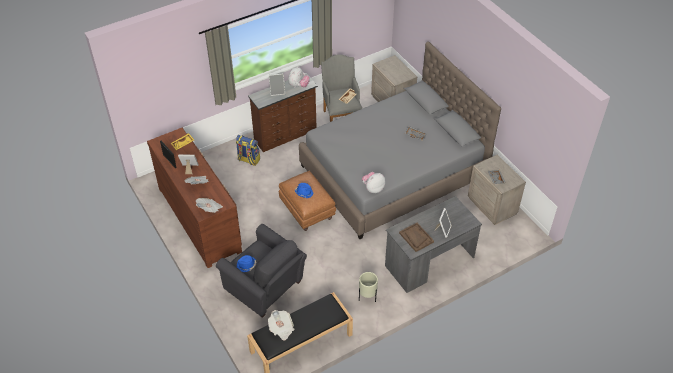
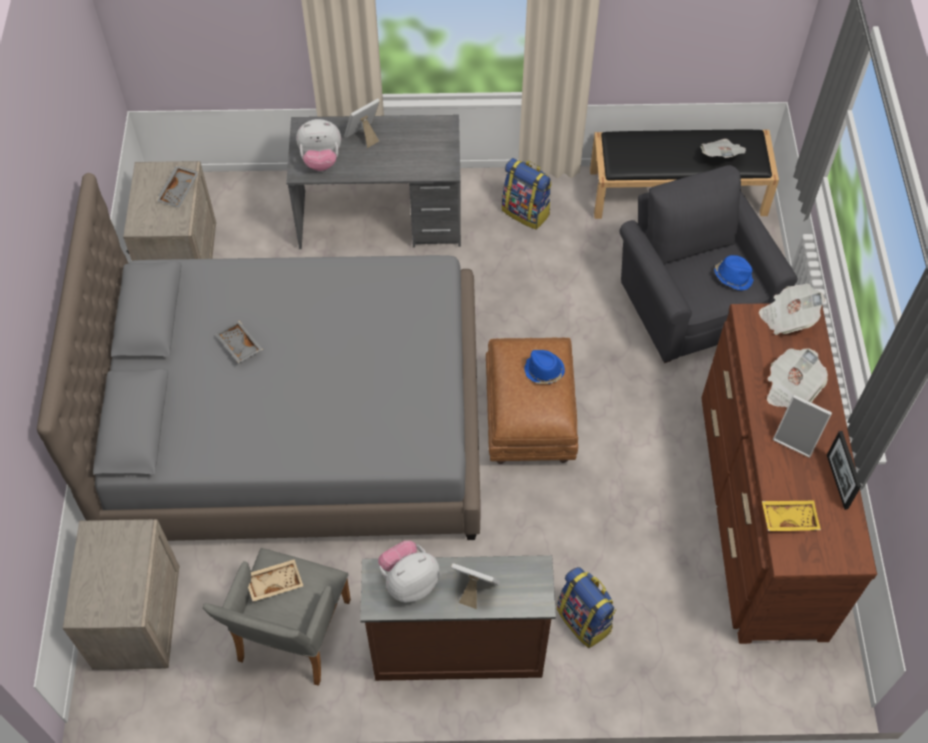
camera: 150 degrees left, 10 degrees up
(367, 297) = (526, 212): beige planter -> backpack
(373, 188) = (421, 268): plush toy -> plush toy (321, 160)
(416, 237) = (420, 143): brown tray -> none

